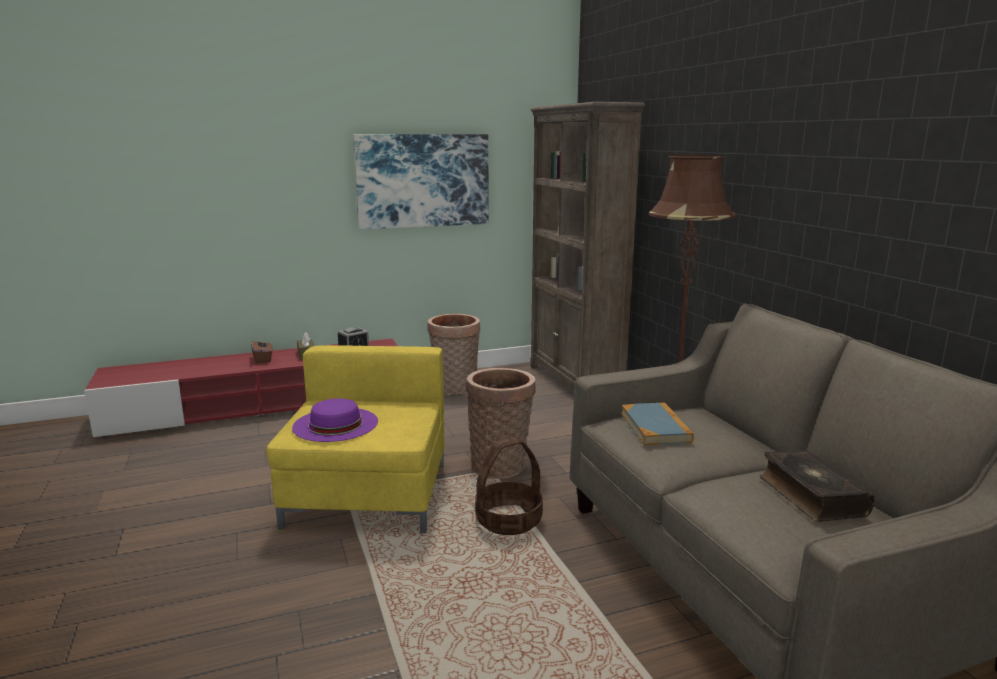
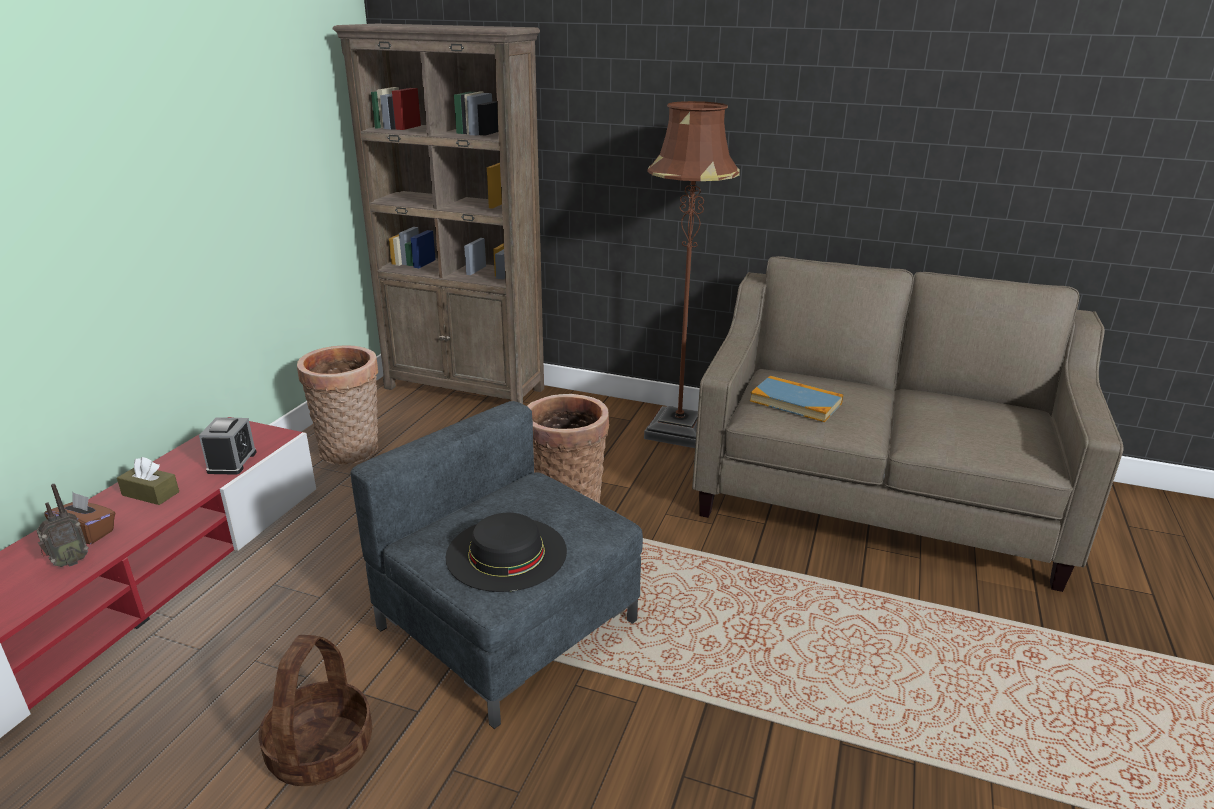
camera: 50 degrees left, 10 degrees up
(239, 366) = (69, 562): none -> radio
(335, 424) = (506, 553): purple hat -> black hat
(366, 496) = (508, 626): yellow armchair -> grey armchair
(423, 180) = (219, 156): picture -> none
(508, 521) = (672, 561): basket -> basket (321, 750)
(810, 496) = (969, 411): book -> none

